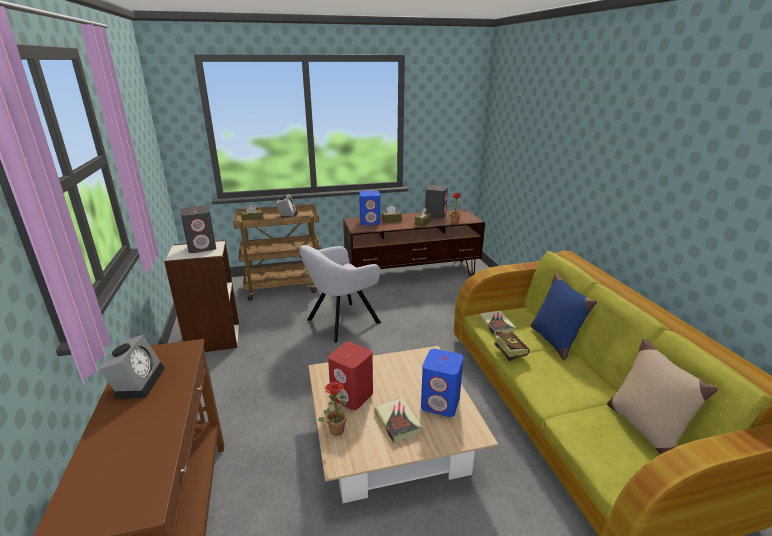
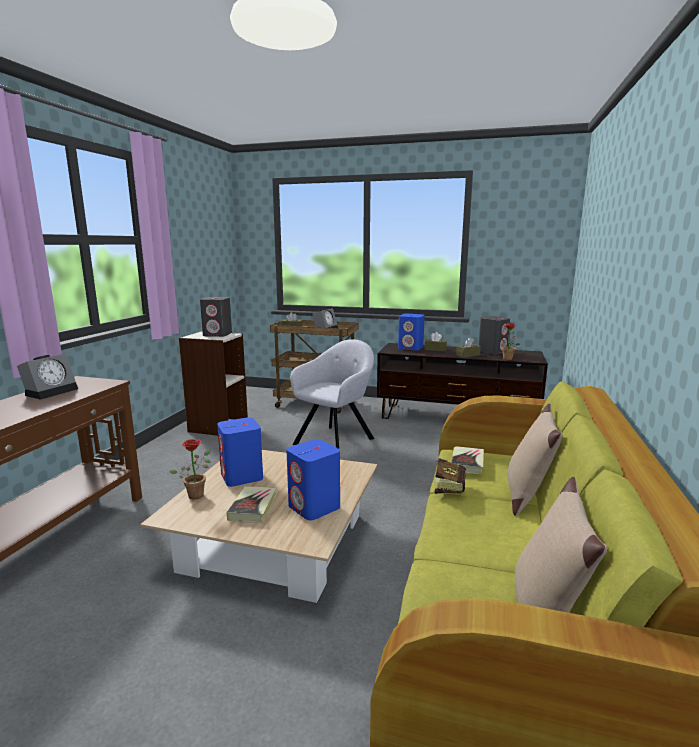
camera: 30 degrees right, 10 degrees down
(341, 322) = (336, 440): grey armchair -> grey armchair turned 135 degrees clockwise
(352, 396) = (242, 477): red speaker -> blue speaker
(554, 340) = (527, 495): blue pillow -> beige pillow

